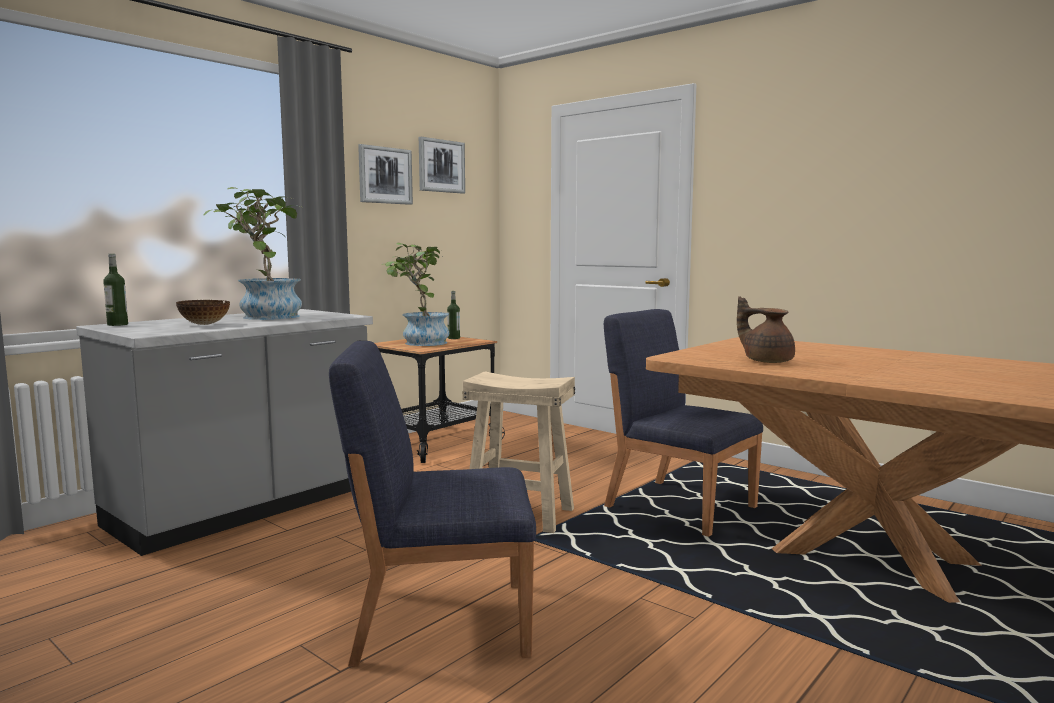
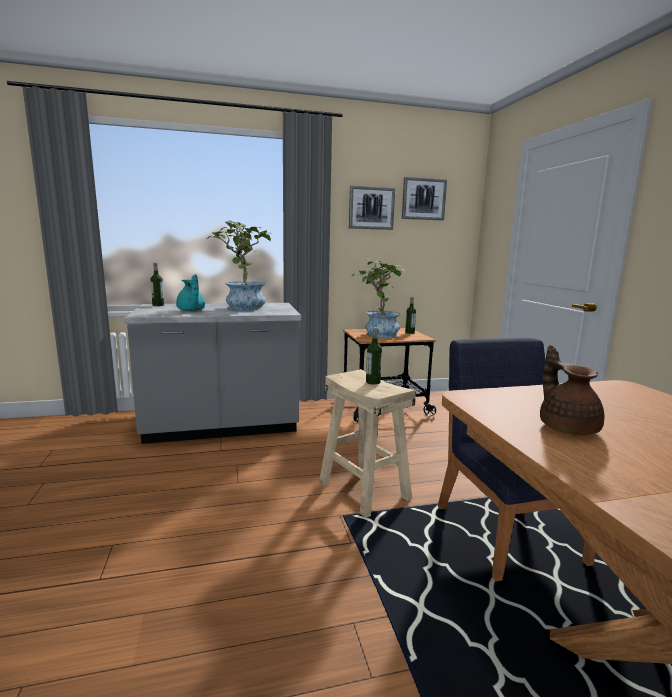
camera: 35 degrees right, 5 degrees up
(204, 324) = (191, 310): bowl -> turquoise teapot
(439, 620) = (198, 565): blue chair -> none
(518, 379) = (373, 382): none -> bottle

